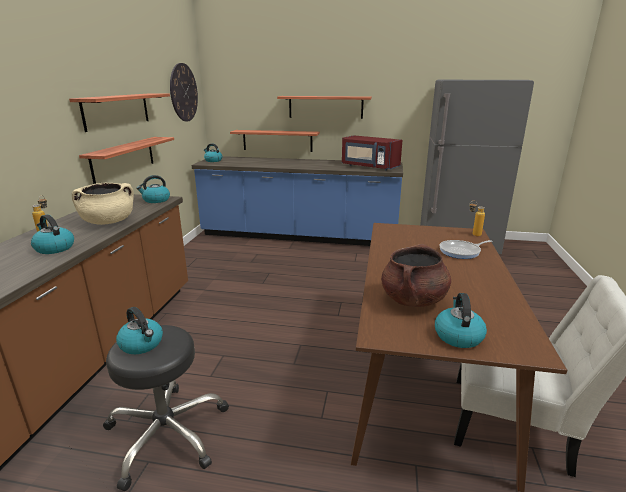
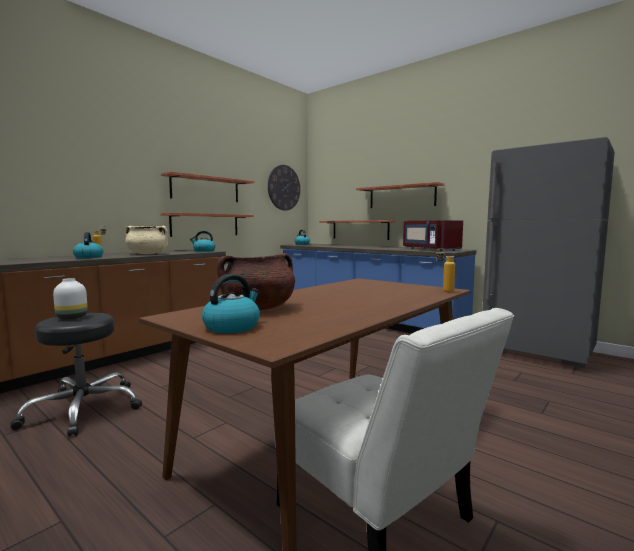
camera: 30 degrees right, 15 degrees down
(142, 344) = (73, 317): kettle -> white vase
(461, 251) = (396, 296): frying pan -> none

